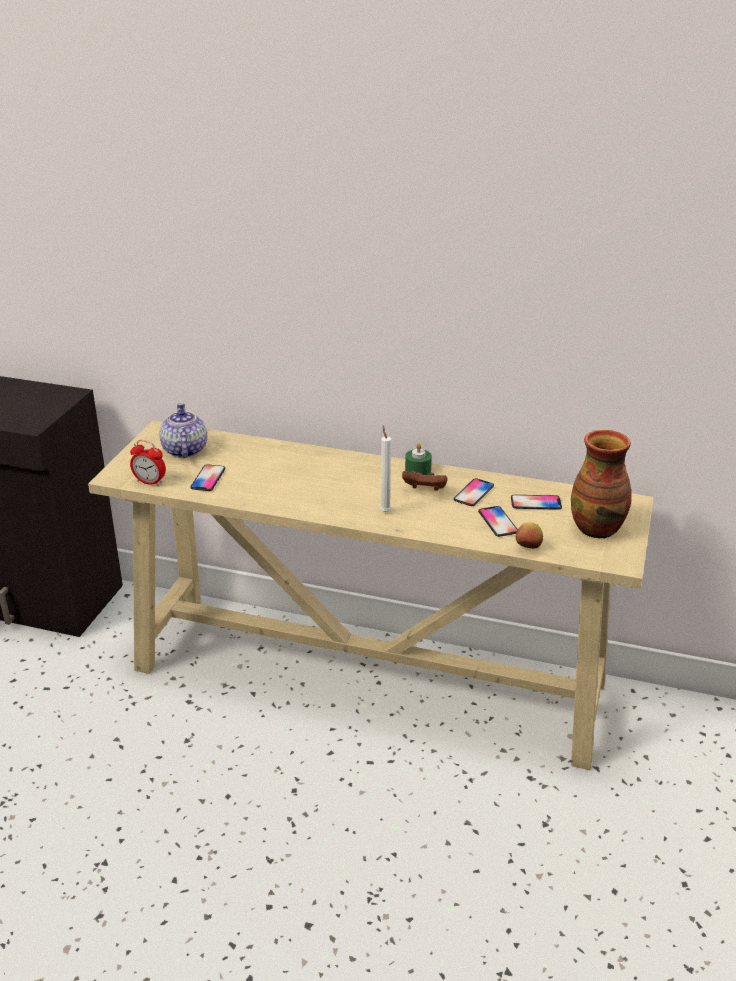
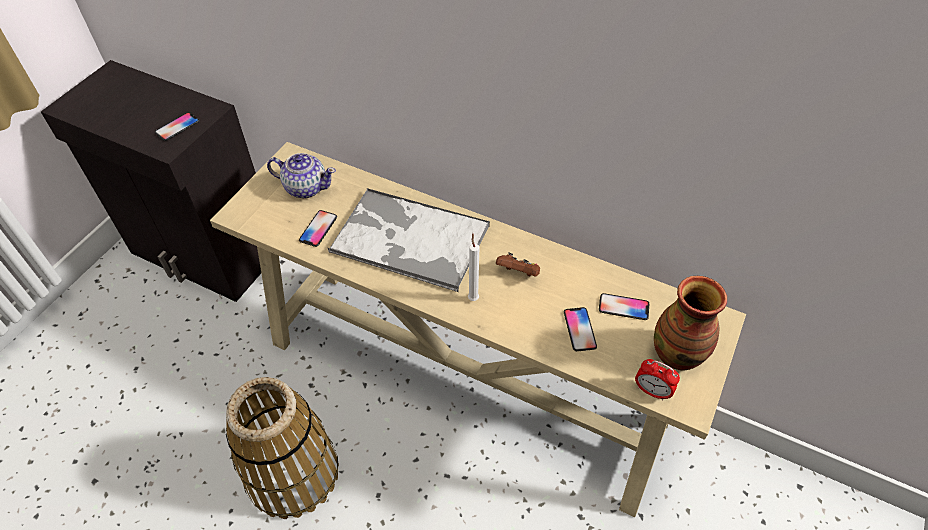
camera: 10 degrees right, 20 degrees up
(150, 482) = (264, 226): alarm clock -> alarm clock (651, 391)
(184, 450) = (305, 187): teapot -> teapot turned 105 degrees clockwise
(187, 783) = (293, 472): none -> basket
(305, 477) = (409, 239): none -> tray
(418, 470) = (518, 243): green candle -> none
(473, 493) = (565, 284): phone -> phone (177, 127)
(528, 548) = (601, 371): apple -> none

